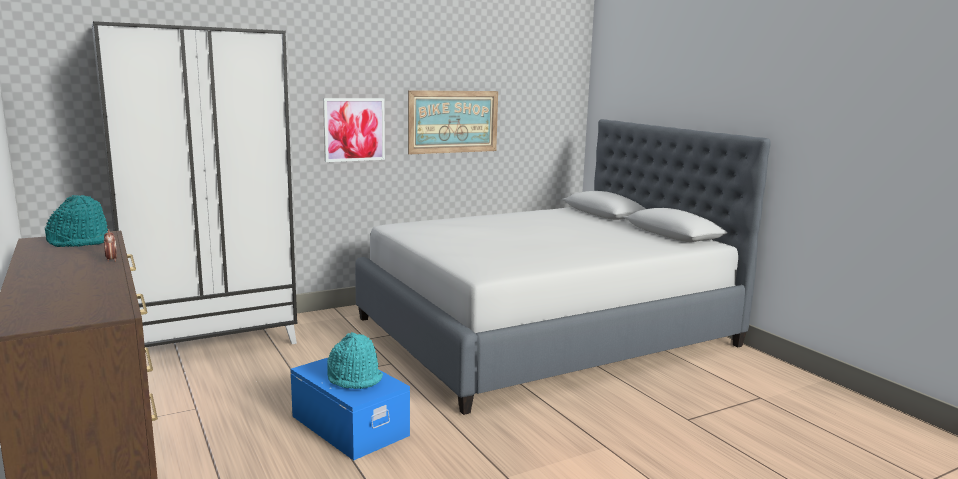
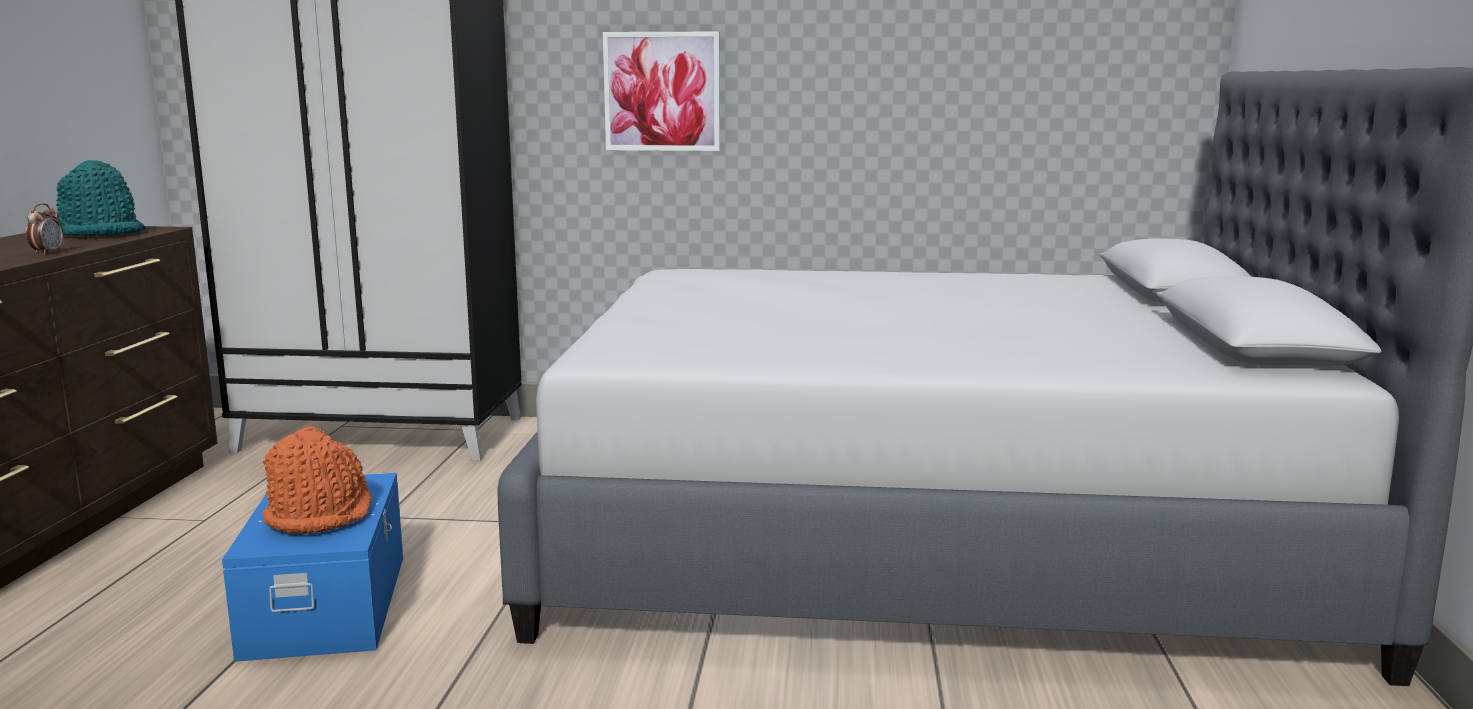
camera: 35 degrees right, 0 degrees up
(355, 378) = (320, 515): turquoise hat -> orange hat
(453, 121) = (871, 80): picture -> none

